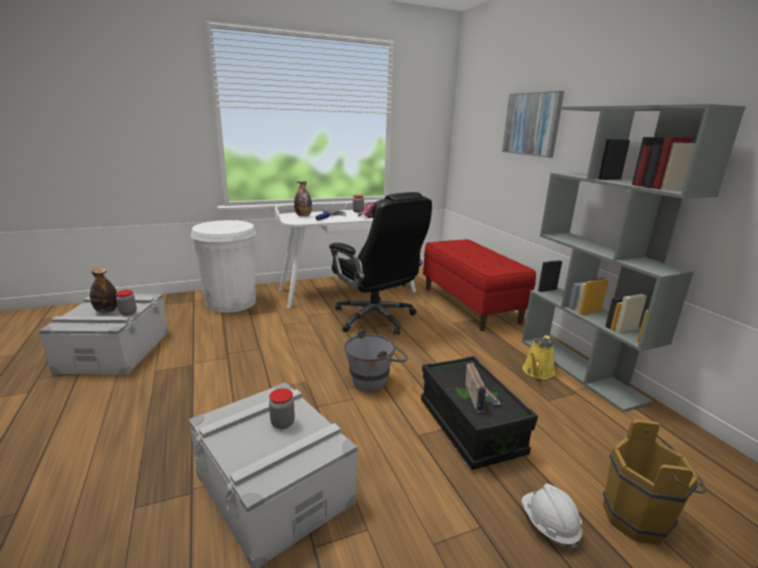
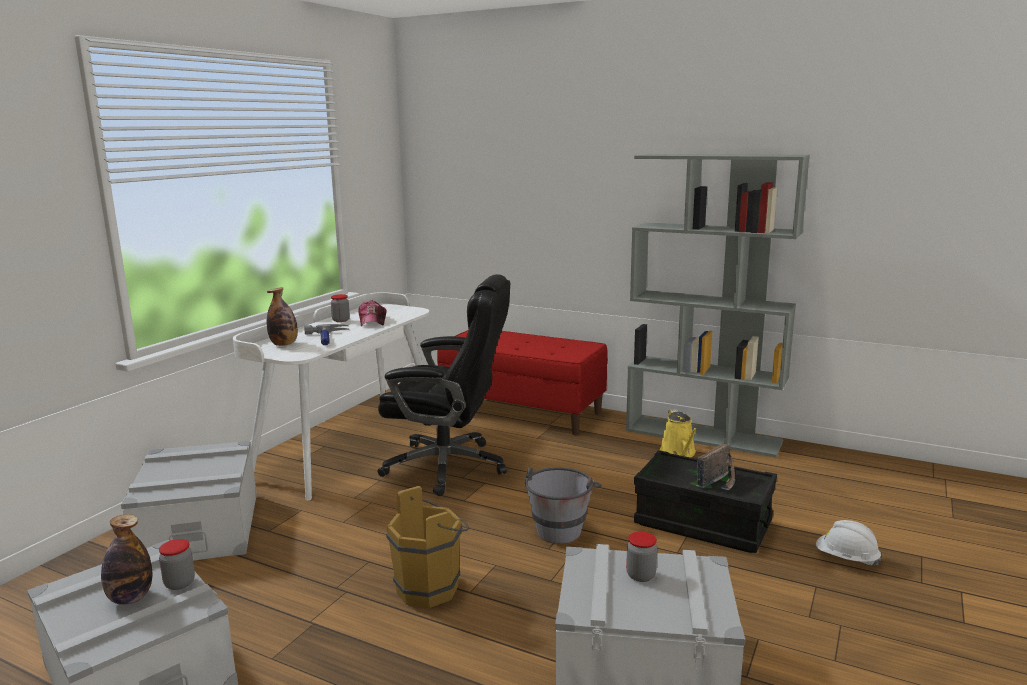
camera: 40 degrees left, 5 degrees down
(231, 302) = (200, 529): white trash can -> grey storage box
(479, 398) = (719, 481): radio -> radio turned 90 degrees clockwise
(532, 124) = (557, 170): picture -> none
(641, 519) = (879, 524): brown bucket -> brown bucket (432, 588)

